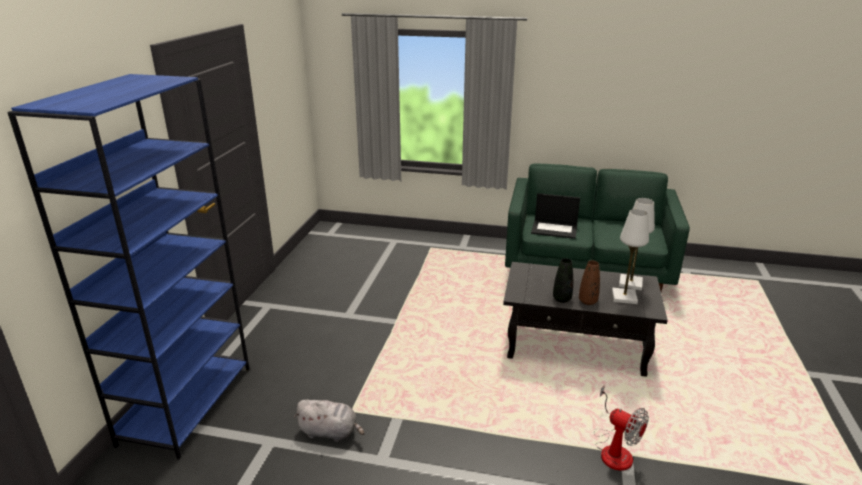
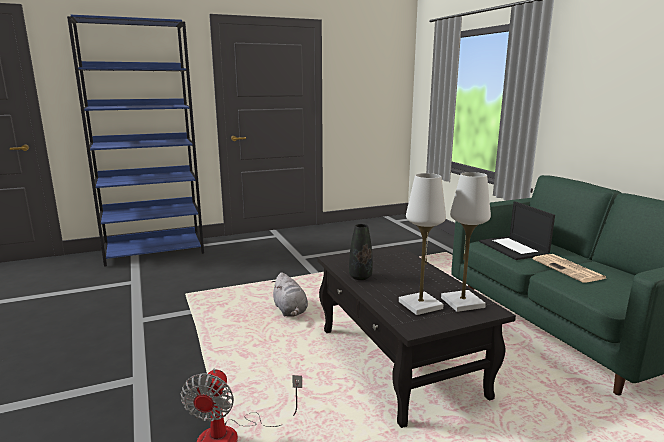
camera: 55 degrees right, 10 degrees down
(330, 432) = (157, 295): grey plush toy -> grey plush toy (290, 311)
(587, 301) = (376, 289): brown vase -> none
(603, 232) = (569, 269): none -> newspaper

